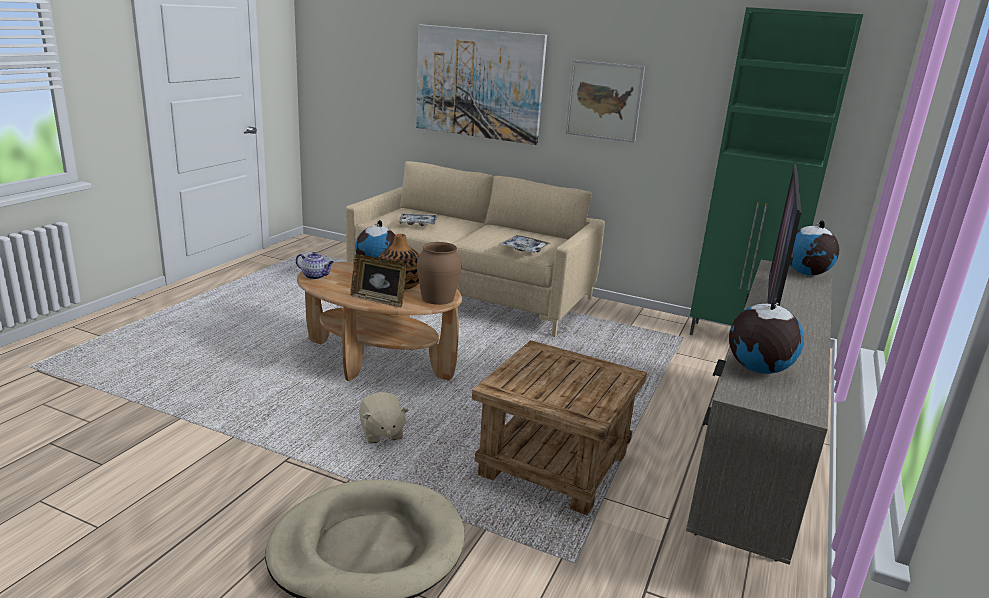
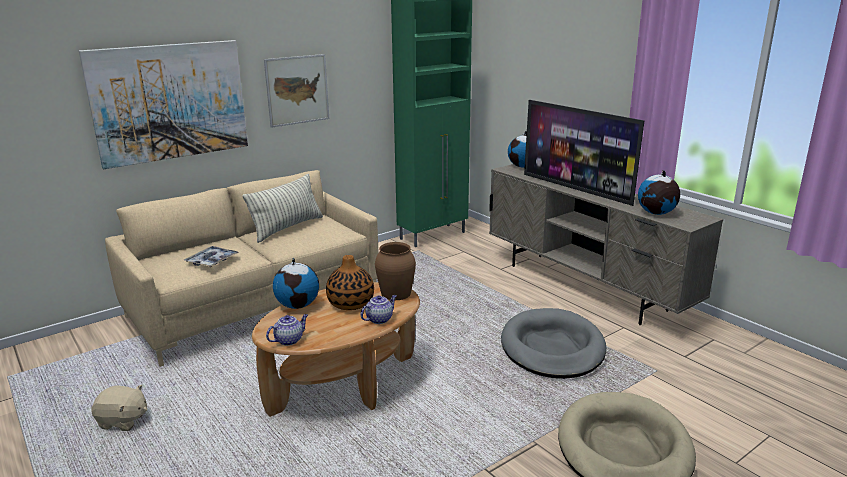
camera: 60 degrees left, 0 degrees up
(378, 300) = (379, 319): picture frame -> teapot
(381, 433) = (473, 410): beige plush toy -> beige plush toy (123, 421)
(516, 232) = (287, 228): none -> pillow
(524, 249) = (332, 234): tray -> none
(552, 464) = (552, 348): brown side table -> grey dog bed

